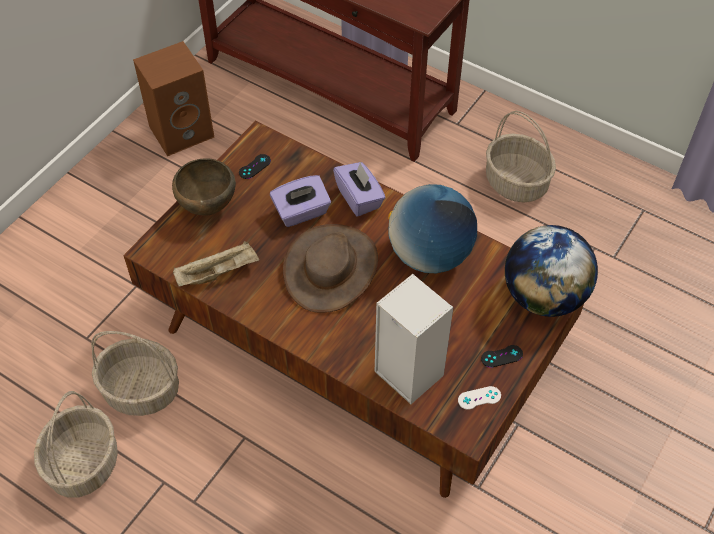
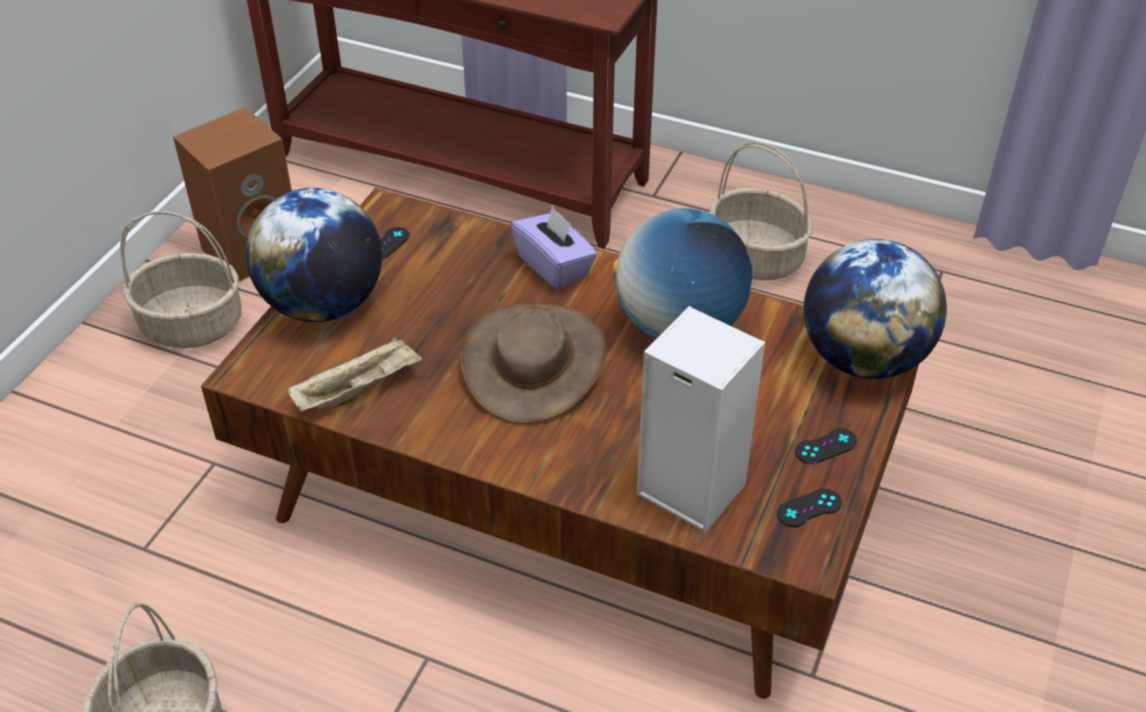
camera: 10 degrees left, 10 degrees down
(140, 390) = (245, 613): basket -> basket (191, 325)
(207, 207) = (324, 305): brown bowl -> globe
(301, 212) = (471, 295): purple tissue box -> none
(479, 398) = (809, 508): white game controller -> black game controller

